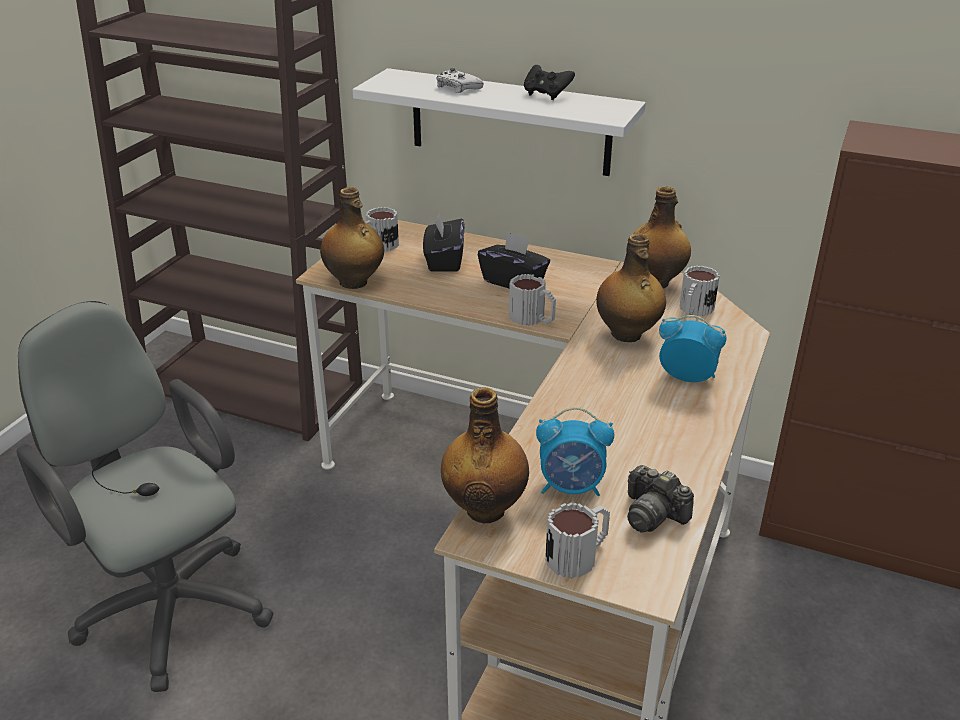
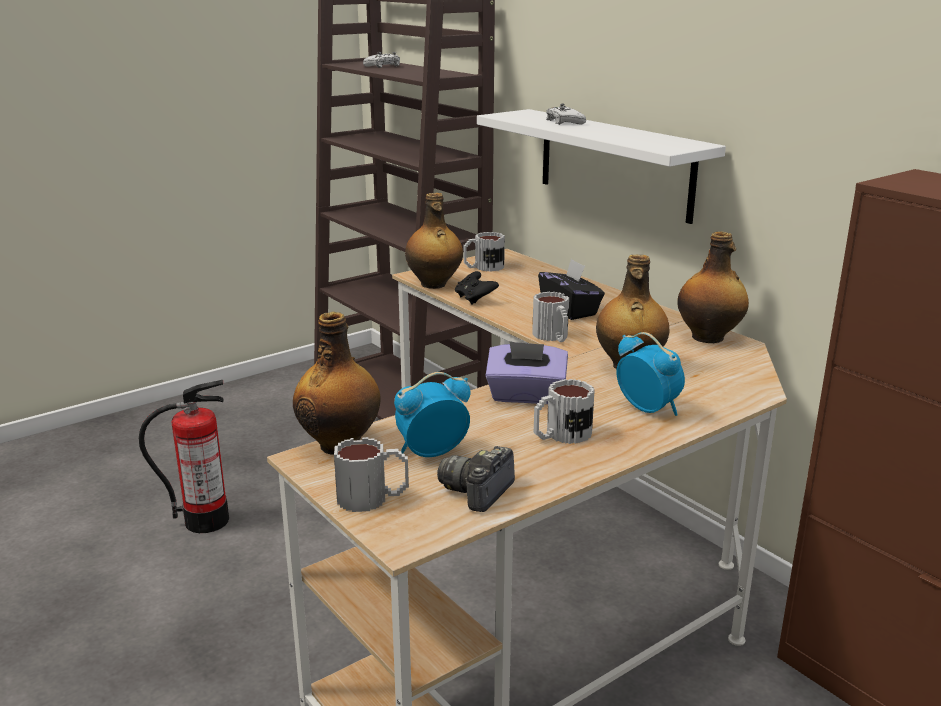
camera: 30 degrees right, 10 degrees down
(168, 603) = (206, 520): grey office chair -> fire extinguisher
(176, 28) = (383, 66): none -> white game controller
(444, 261) = (527, 285): black tissue box -> none
(546, 94) = (636, 132): black game controller -> black game controller (475, 299)
(571, 487) = (431, 452): alarm clock -> alarm clock turned 120 degrees clockwise
(581, 396) = (526, 396): none -> purple tissue box
(653, 514) = (478, 492): camera -> camera turned 45 degrees clockwise
(694, 311) = (722, 365): mug -> mug (560, 435)

